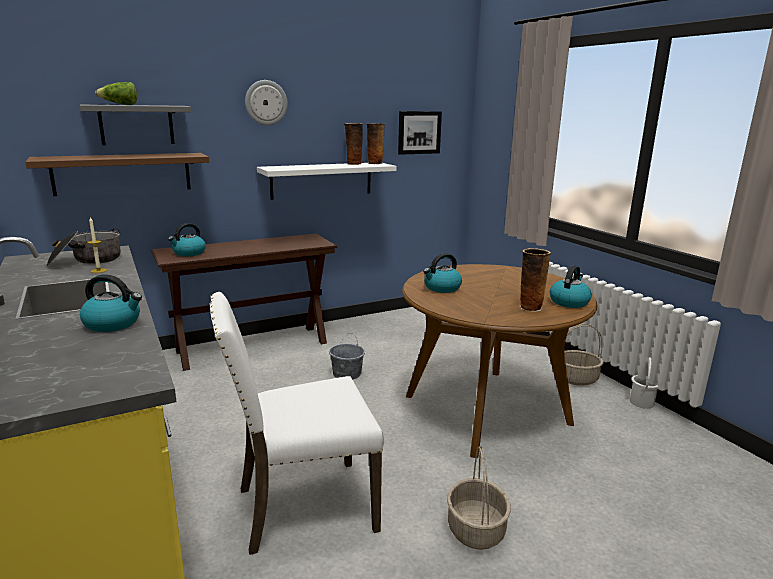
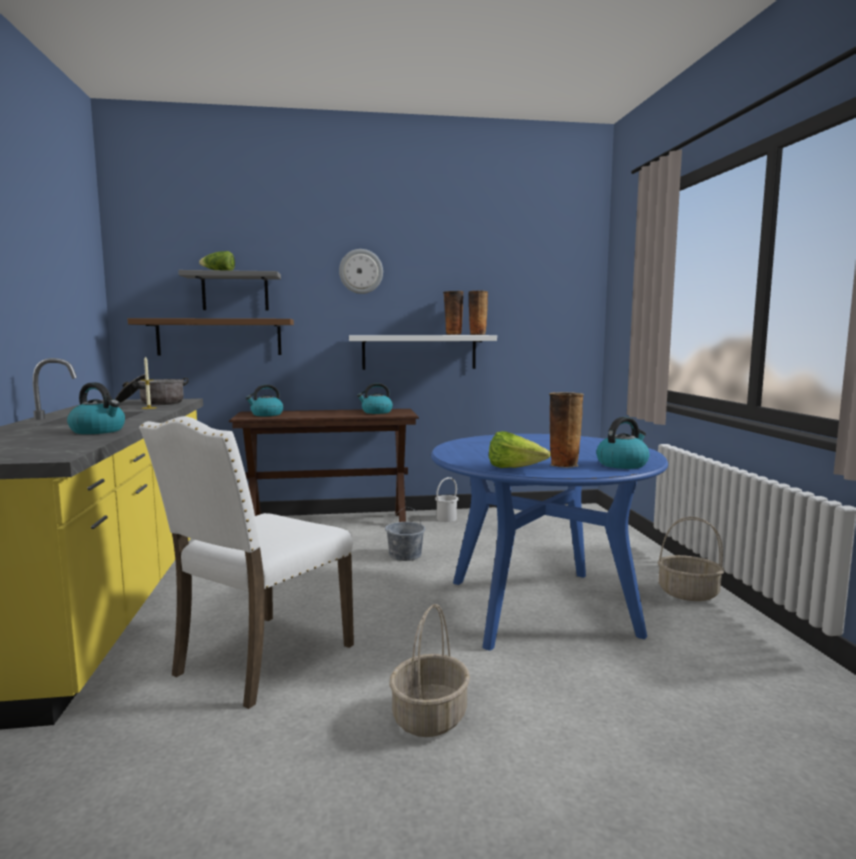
camera: 20 degrees right, 10 degrees down
(302, 507) = (260, 660): white chair -> white chair turned 60 degrees counterclockwise
(419, 132) = (535, 303): picture -> none
(442, 288) = (481, 447): kettle -> kettle (376, 412)
(486, 409) = (540, 607): brown dining table -> blue dining table
(501, 317) = (514, 469): none -> lettuce
(642, 402) = (768, 629): white bucket -> white bucket (447, 519)

